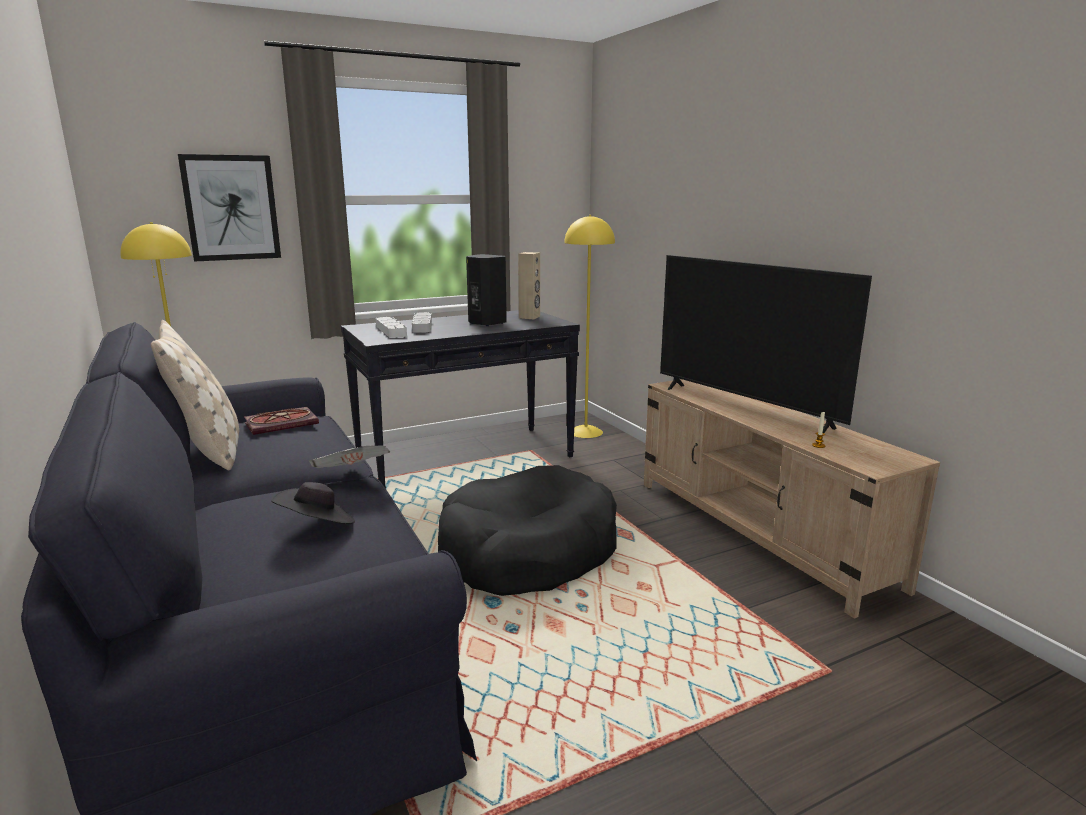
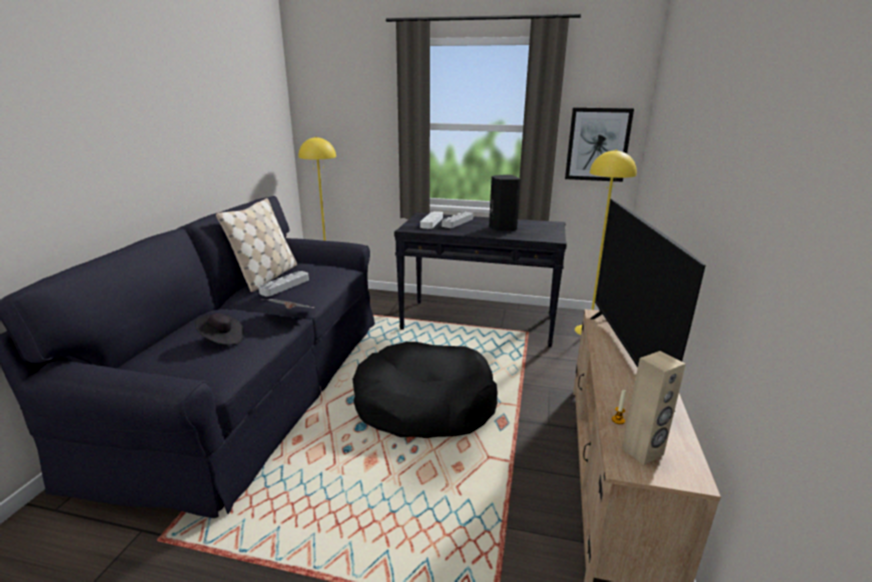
camera: 40 degrees right, 5 degrees up
(231, 208) = (365, 129): picture -> picture (597, 144)
(271, 450) = (285, 286): none -> grey tray
(283, 423) = (319, 270): book -> none
(529, 317) = (543, 229): beige speaker -> beige speaker (643, 452)

